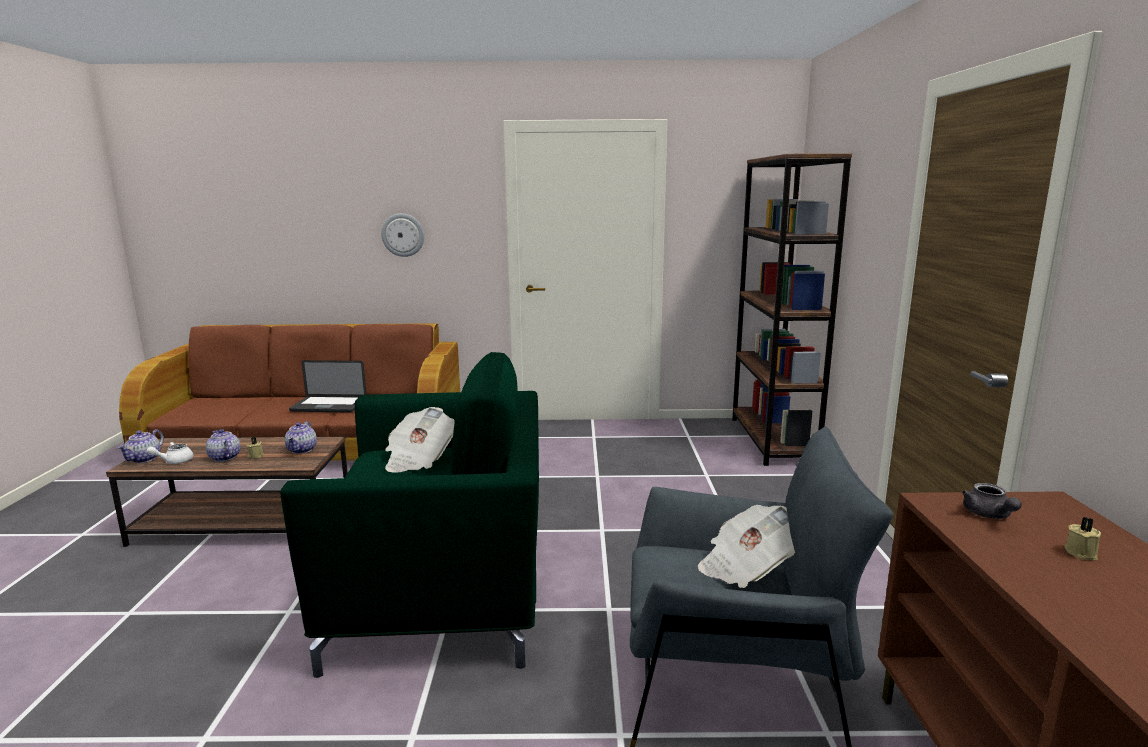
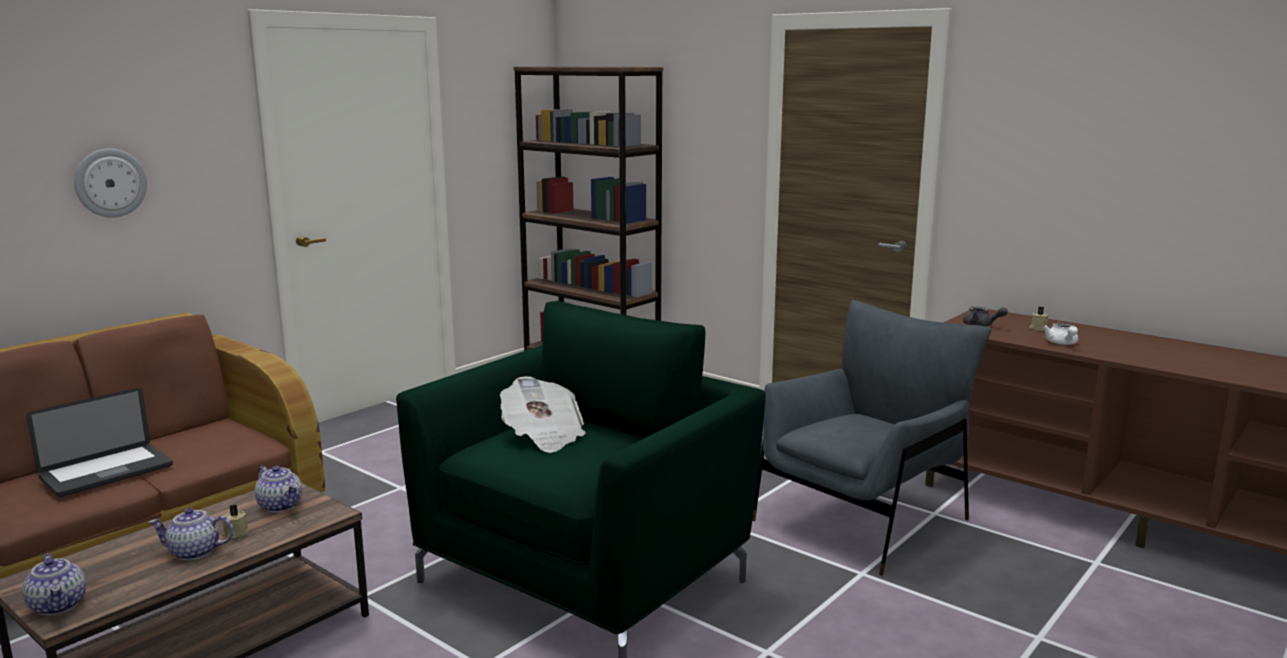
camera: 50 degrees left, 0 degrees up
(174, 461) = (125, 586): white teapot -> white teapot (1062, 343)
(746, 567) = (867, 416): newspaper -> none

